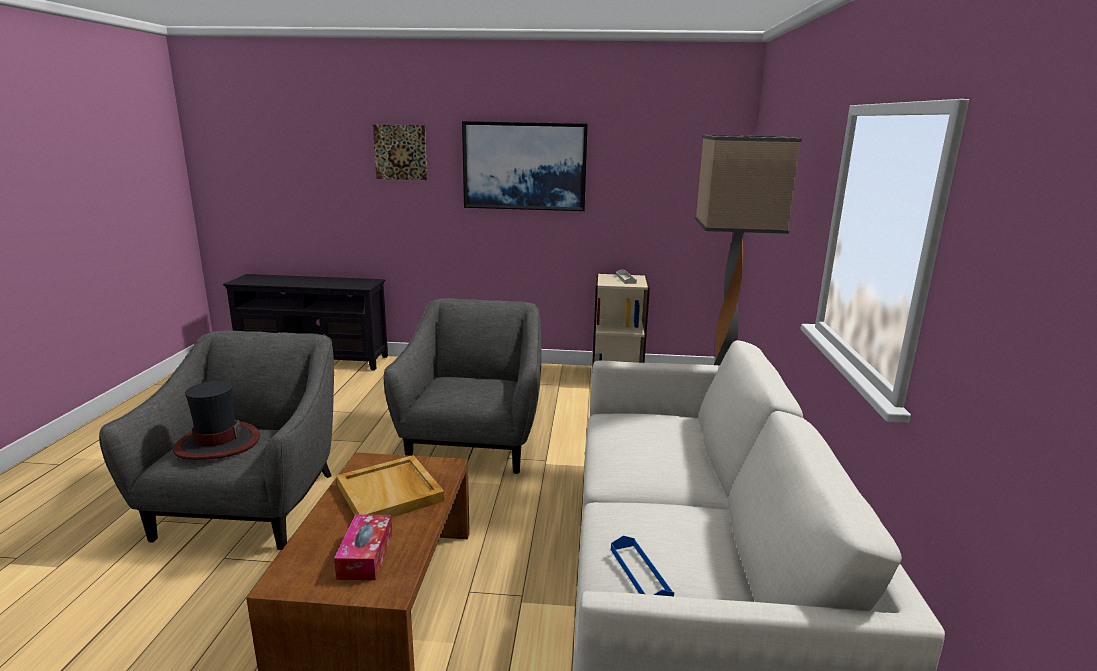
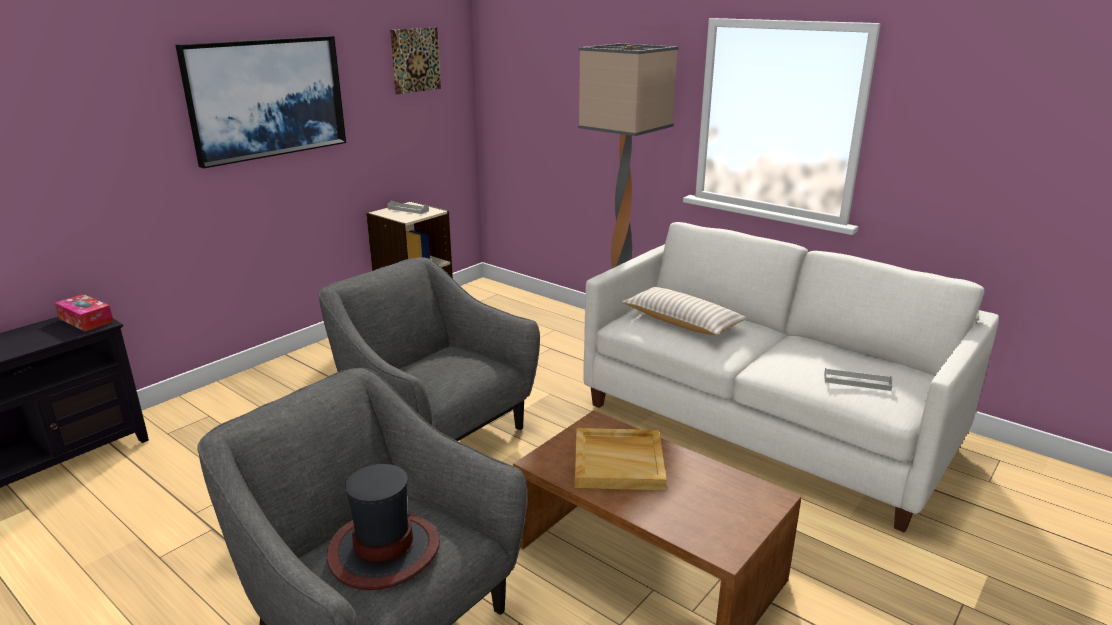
camera: 55 degrees left, 5 degrees up
(365, 556) = (715, 498): tissue box -> tissue box (86, 320)
(400, 152) = (82, 102): picture -> picture (416, 60)
(640, 573) = (857, 382): blue tray -> grey tray
(646, 438) = (682, 322): none -> beige pillow

